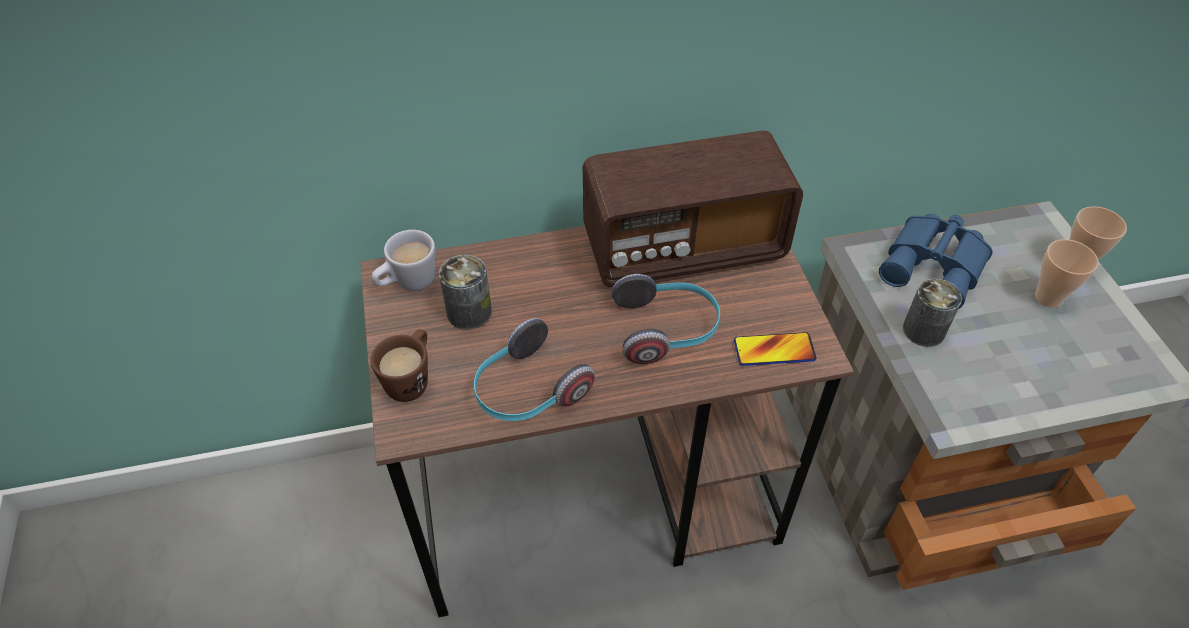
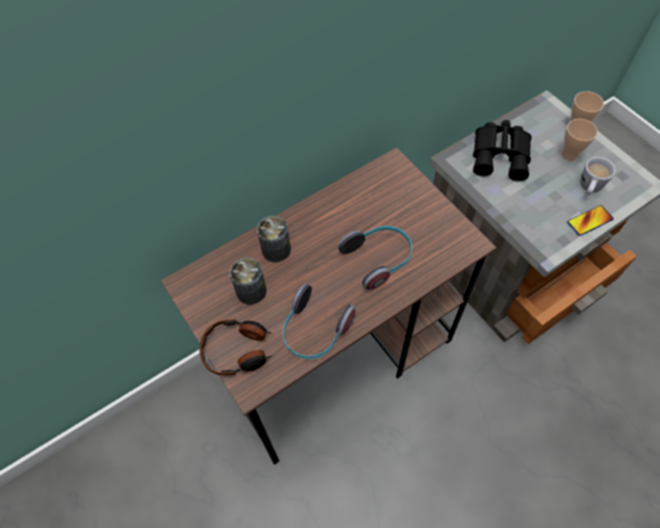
camera: 20 degrees left, 10 degrees up
(408, 284) = (201, 285): white mug -> white mug (588, 188)
(411, 379) = (238, 351): brown mug -> headphones
(683, 248) = (363, 199): radio -> none
(774, 350) = (446, 250): phone -> phone (589, 221)
(923, 330) = (511, 199): can -> can (276, 249)
(936, 266) = (501, 155): blue binoculars -> black binoculars

